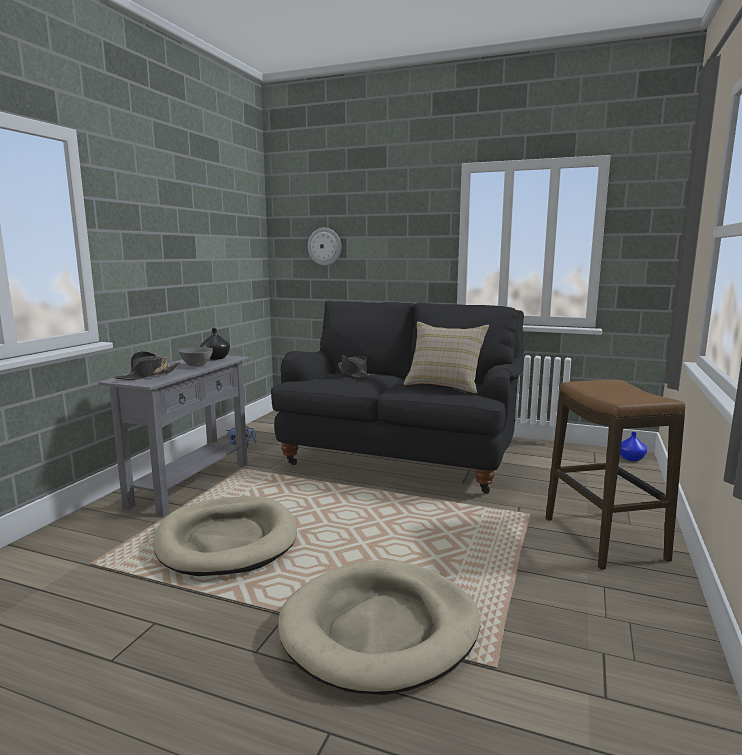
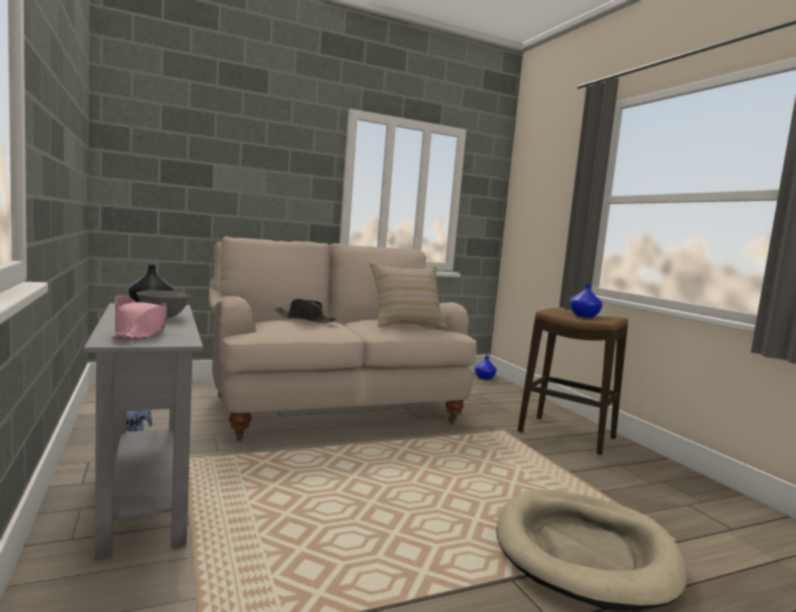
camera: 45 degrees left, 5 degrees down
(149, 375) = (140, 332): black hat -> pink hat
(227, 540) = (323, 539): beige dog bed -> none
(325, 246) = (184, 171): wall clock -> none
(402, 456) = (332, 407): black sofa -> beige sofa
(612, 393) = (583, 316): none -> blue vase

